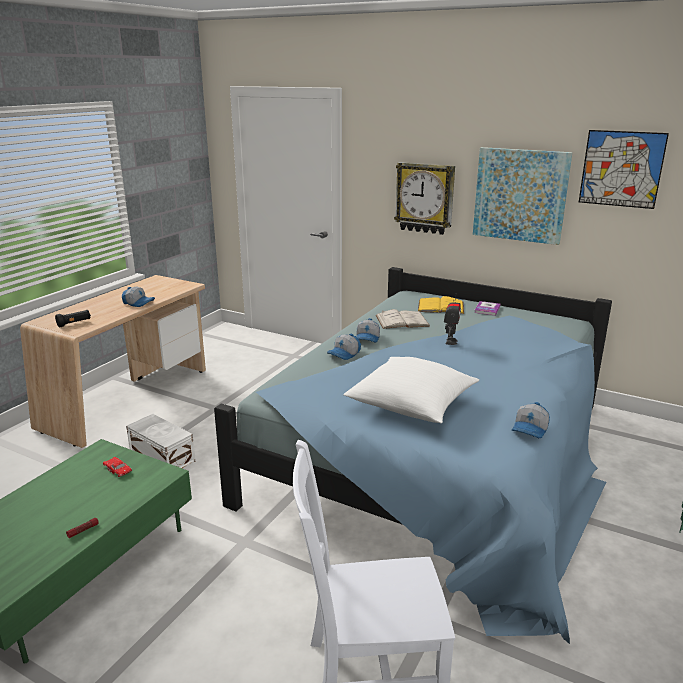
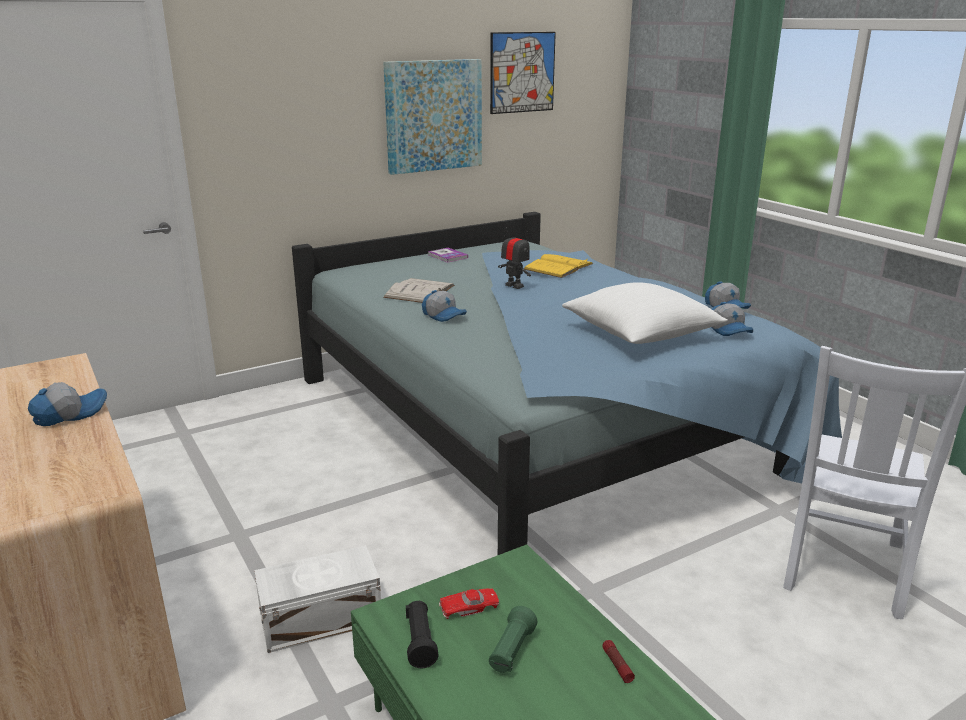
camera: 60 degrees left, 0 degrees up
(74, 323) = (58, 486): black flashlight -> black flashlight (420, 643)
(84, 493) = (511, 651): none -> green flashlight
(344, 354) = (472, 335): cap -> cap (729, 330)
(425, 198) = (319, 139): wall clock -> none
(441, 306) = (408, 269): yellow book -> yellow book (558, 266)

